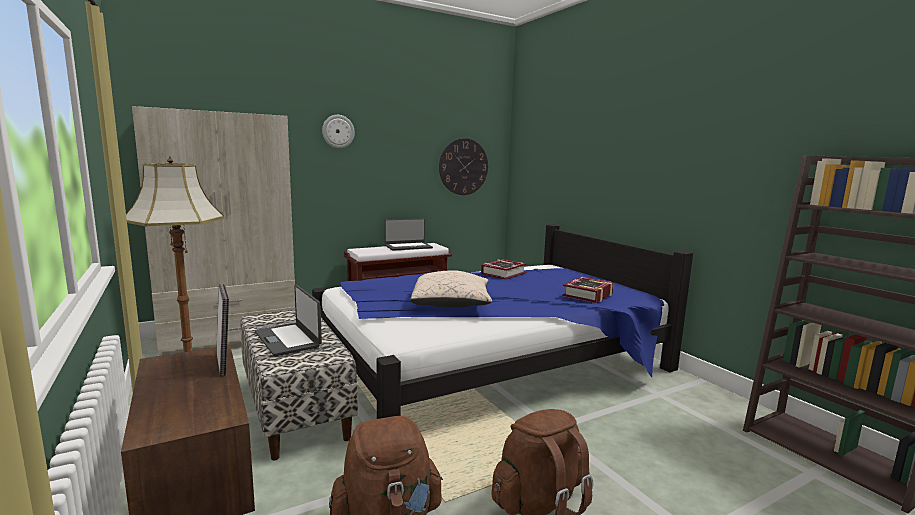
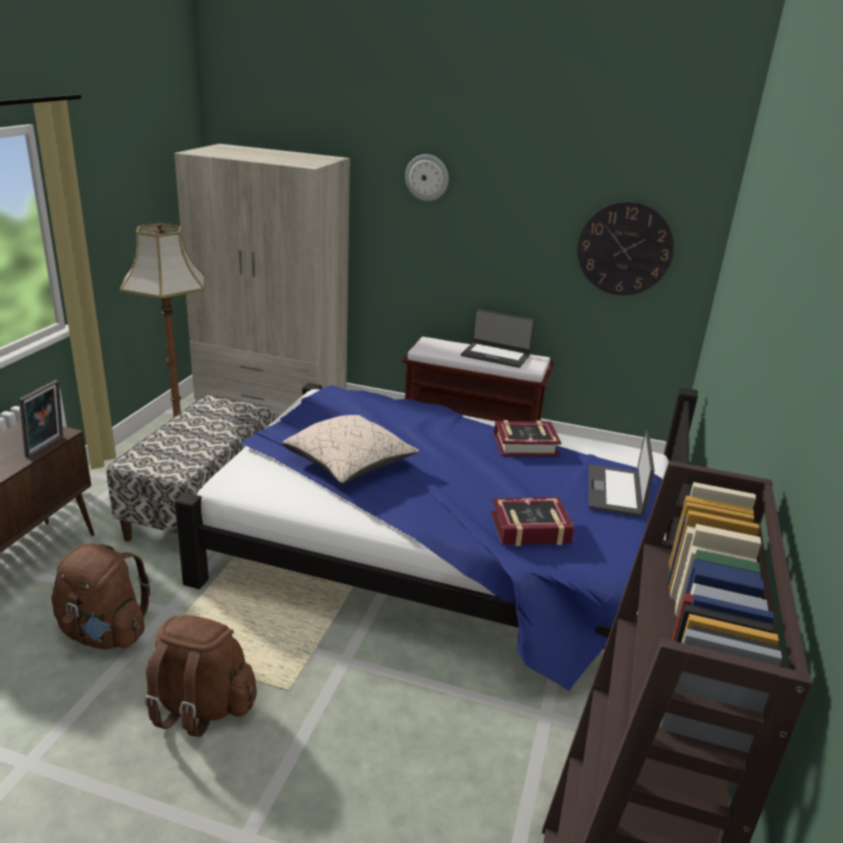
camera: 45 degrees right, 15 degrees up
(288, 339) = (186, 437): laptop -> laptop (616, 491)

